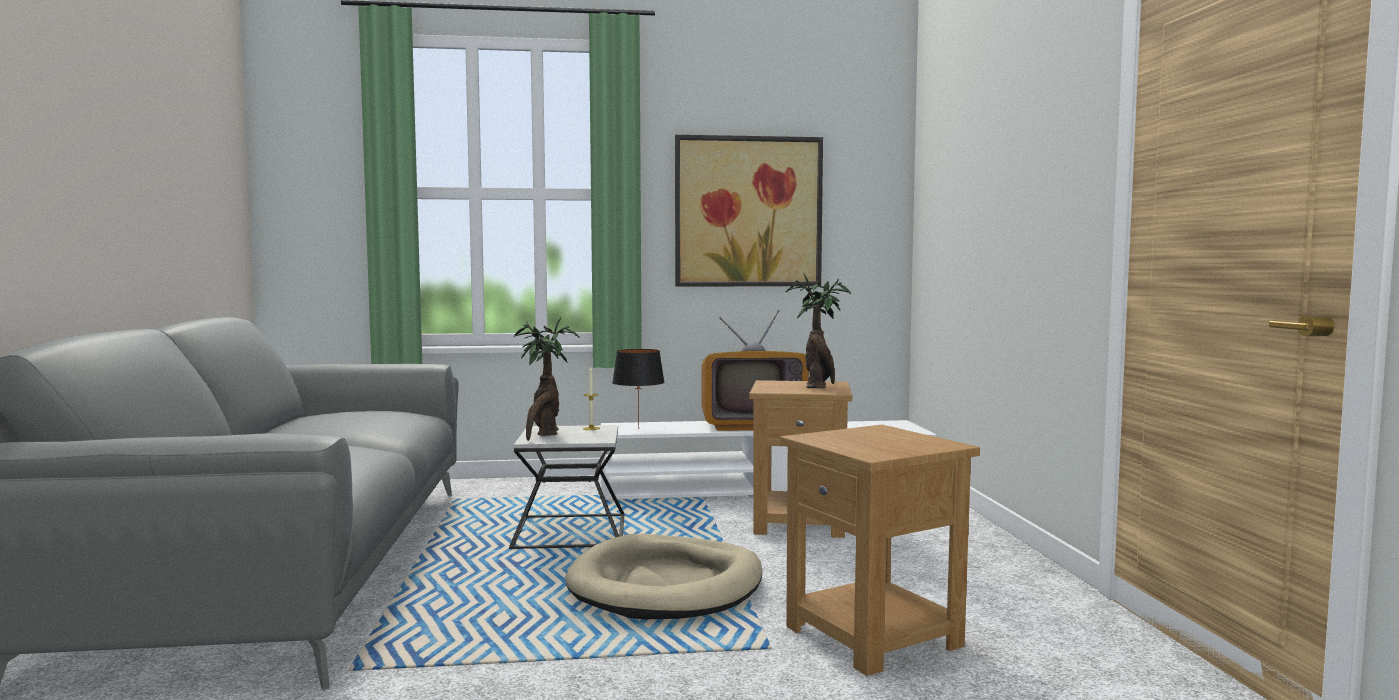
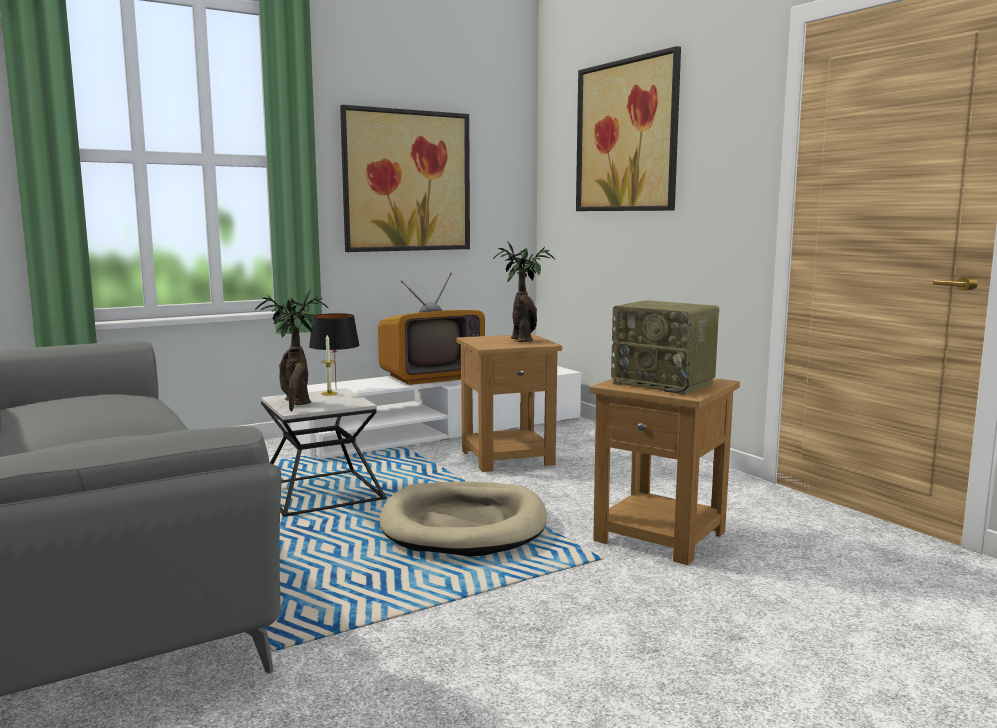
camera: 25 degrees left, 5 degrees up
(874, 441) = (665, 384): none -> radio
(982, 150) = (627, 136): none -> picture

